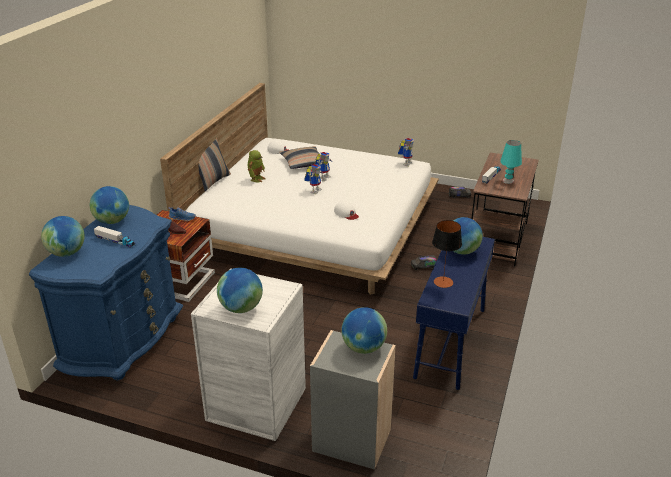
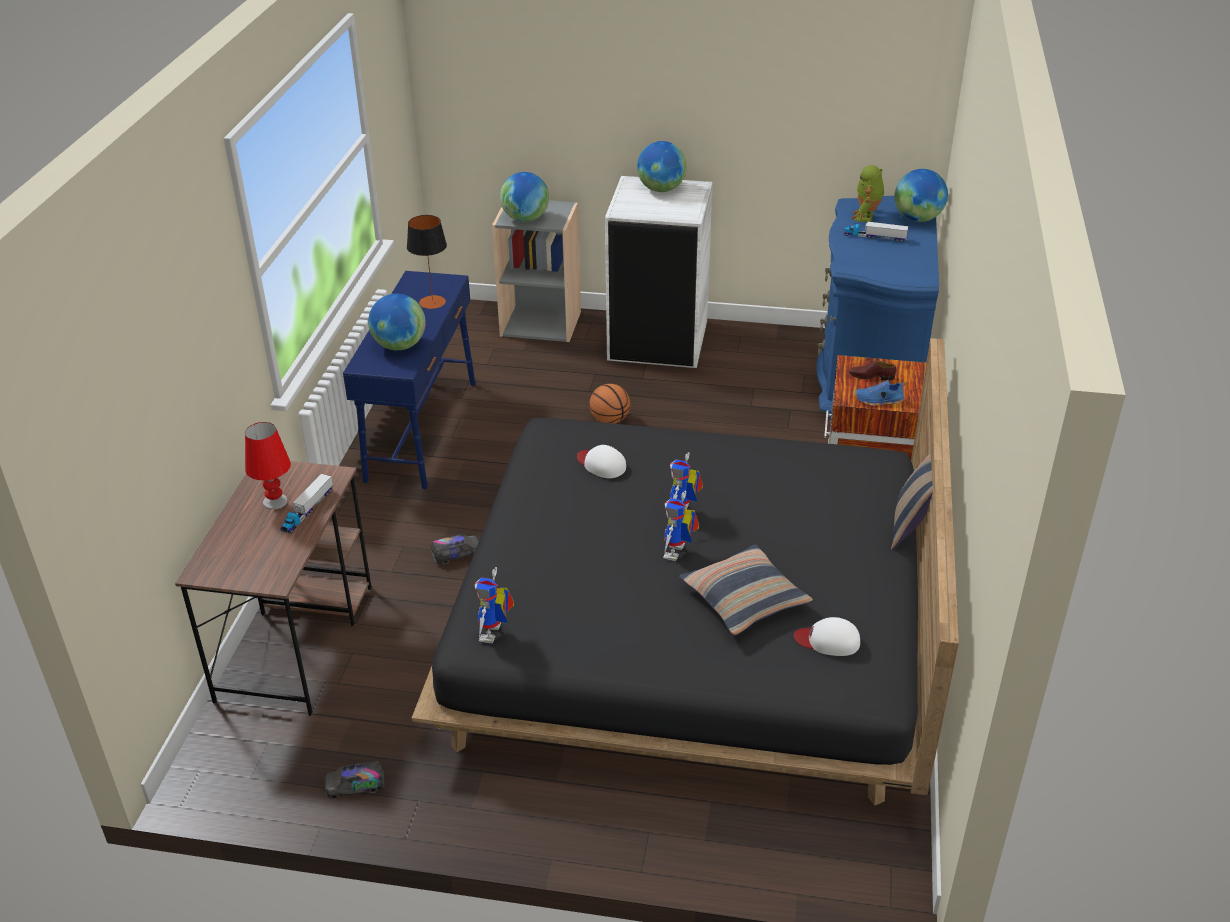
camera: 170 degrees right, 5 degrees up
(112, 221) = (910, 260): globe -> none
(256, 178) = (821, 533): toy robot -> toy robot (866, 217)
(314, 226) = (692, 626): white bed -> black bed
(319, 334) = (610, 420): none -> basketball
(508, 181) = (275, 501): turquoise table lamp -> red table lamp

